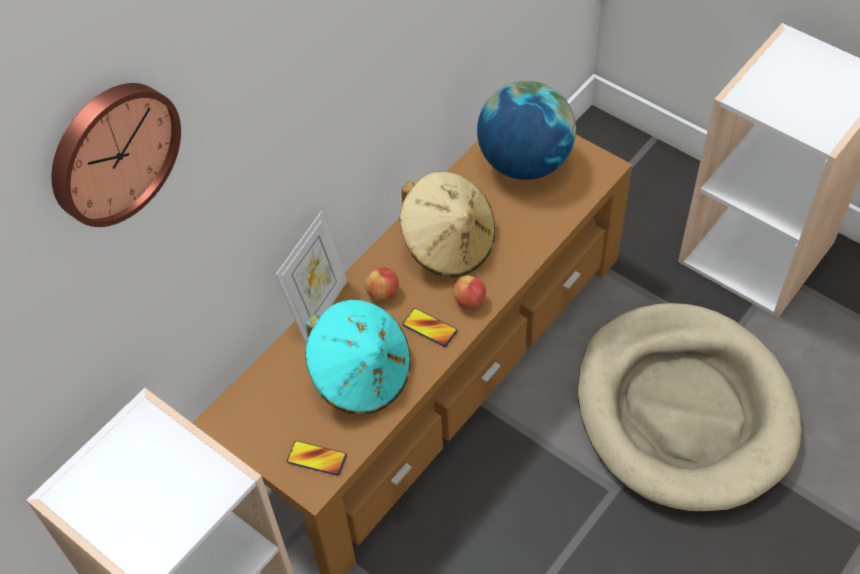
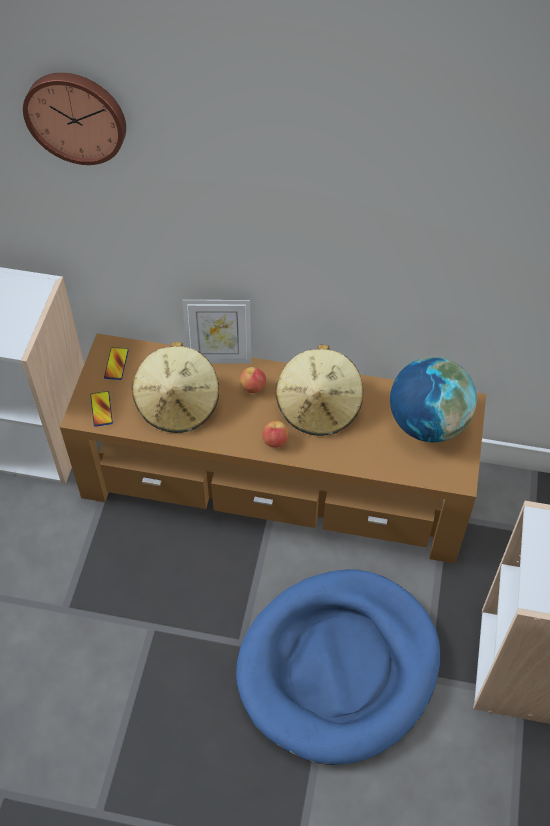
camera: 60 degrees right, 0 degrees up
(361, 375) = (178, 405): turquoise hat -> beige hat
(429, 328) = (238, 427): phone -> phone (116, 364)
(684, 410) = (339, 667): beige dog bed -> blue dog bed

